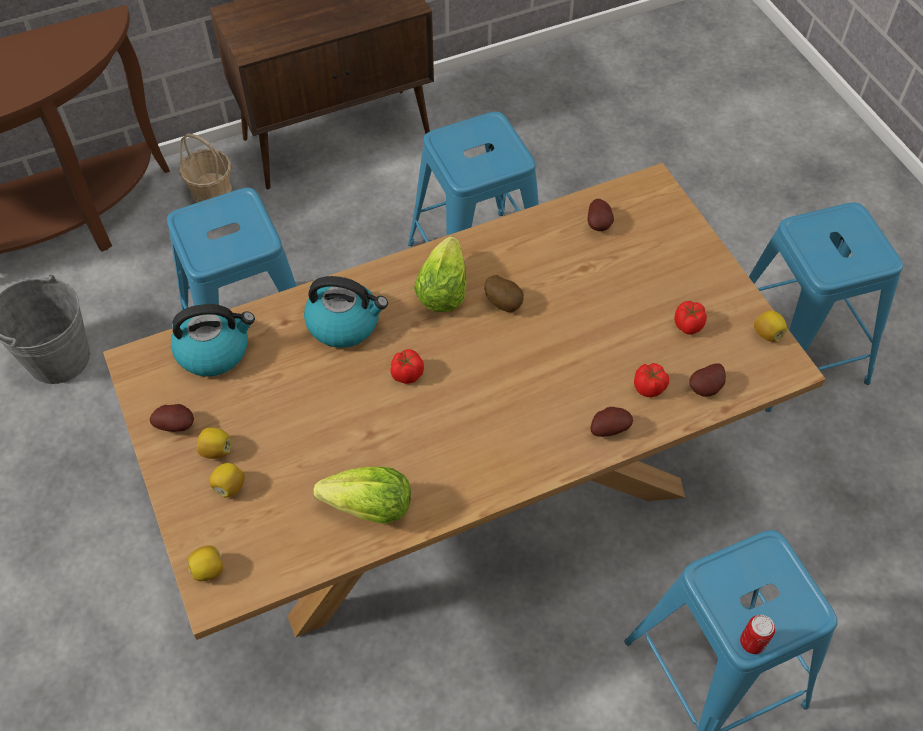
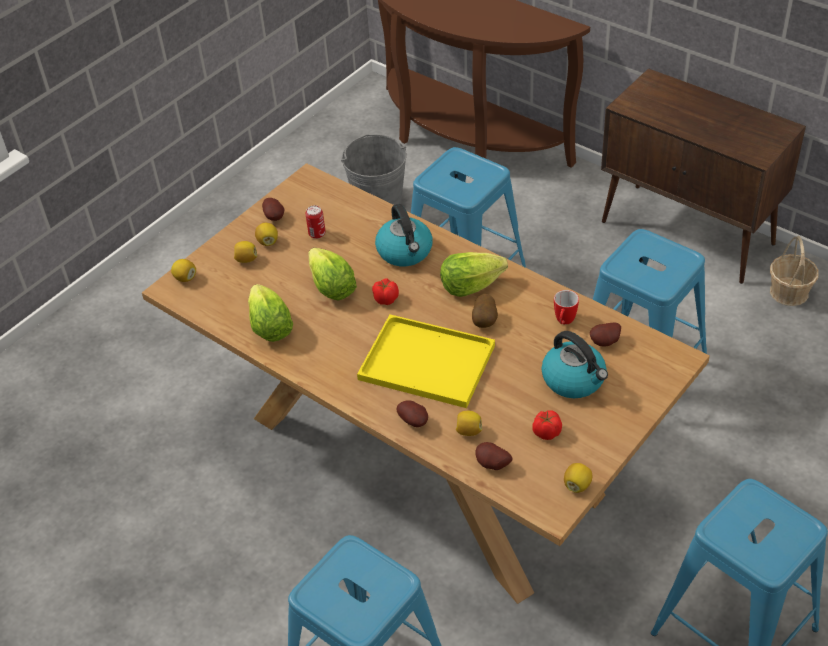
camera: 65 degrees right, 10 degrees down
(211, 190) = (574, 195): basket -> basket (789, 292)
(214, 350) = (340, 206): kettle -> kettle (574, 380)
(350, 417) = (332, 288): none -> lettuce
(529, 382) = (424, 363): none -> yellow tray
(550, 242) = (564, 322): none -> mug
(649, 387) = (468, 431): tomato -> lemon
(752, 642) = (310, 597): can -> can (317, 234)

